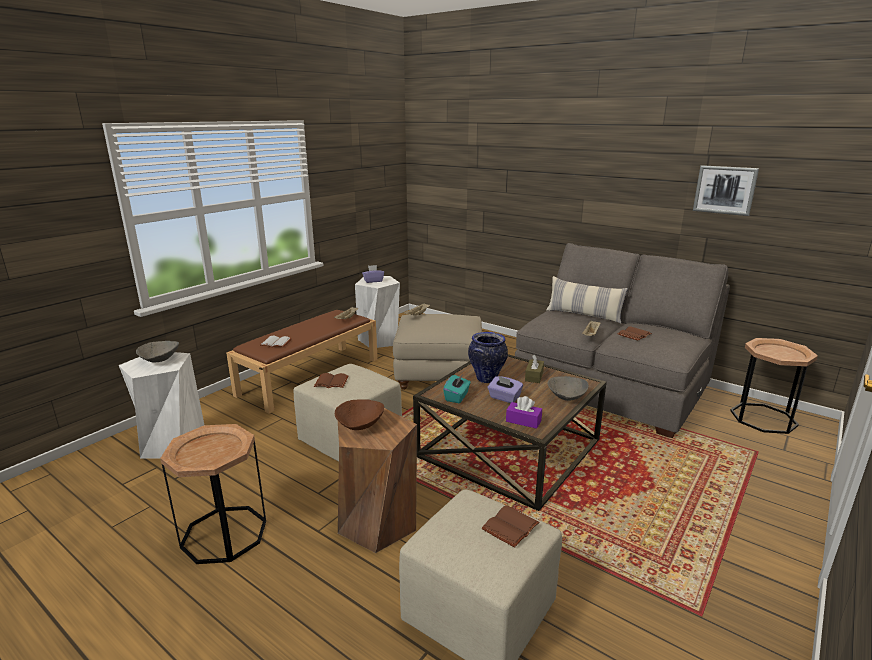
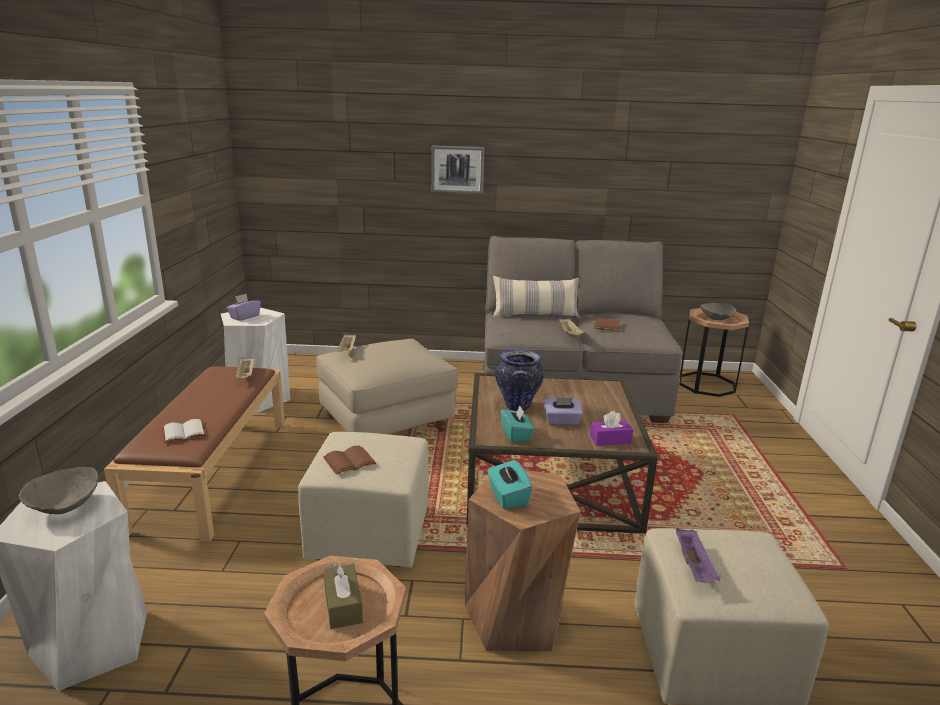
camera: 35 degrees left, 0 degrees up
(360, 426) = (507, 497): brown bowl -> turquoise tissue box
(451, 523) = (694, 567): none -> purple tray
(511, 528) = (744, 547): brown book -> none
(534, 376) = (557, 391): brown tissue box -> brown tissue box (343, 605)
(567, 397) = (614, 404): grey bowl -> grey bowl (716, 319)
(725, 190) = (646, 166): picture -> picture (457, 169)

